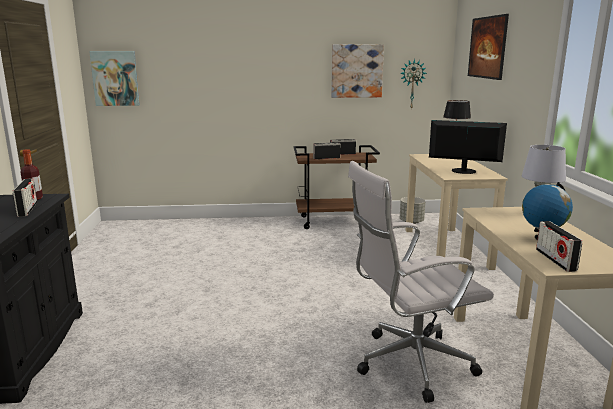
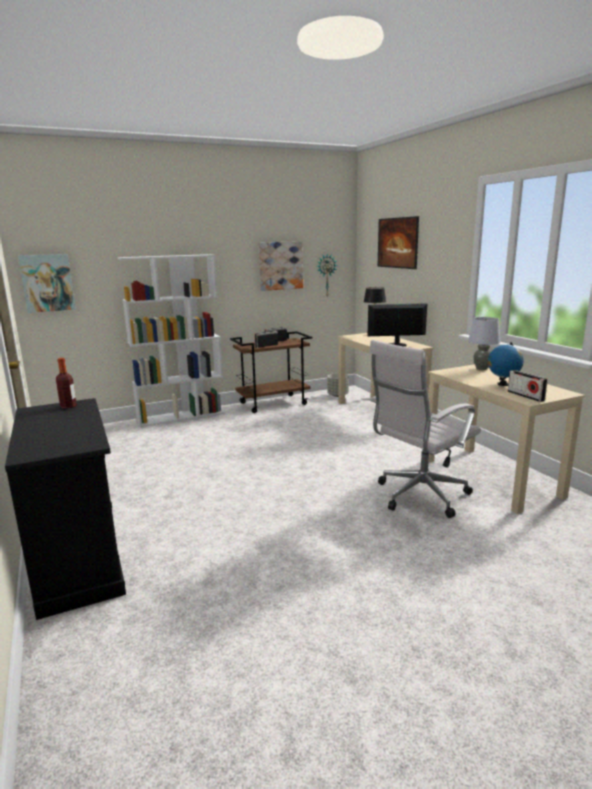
camera: 20 degrees left, 0 degrees up
(27, 209) = (80, 415): radio -> none
(234, 222) = (181, 416): none -> white bookcase

